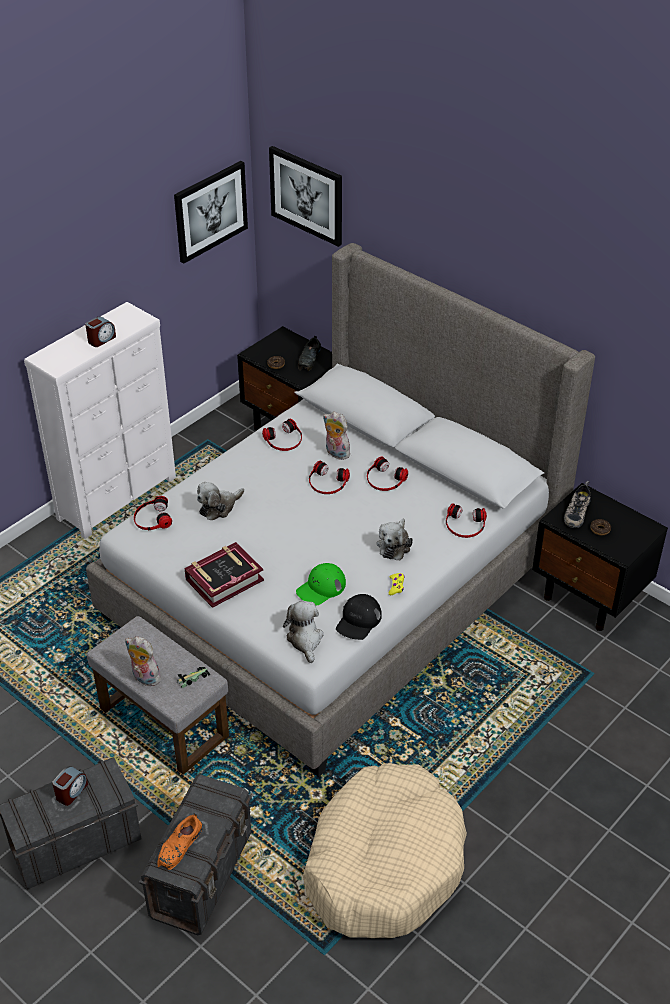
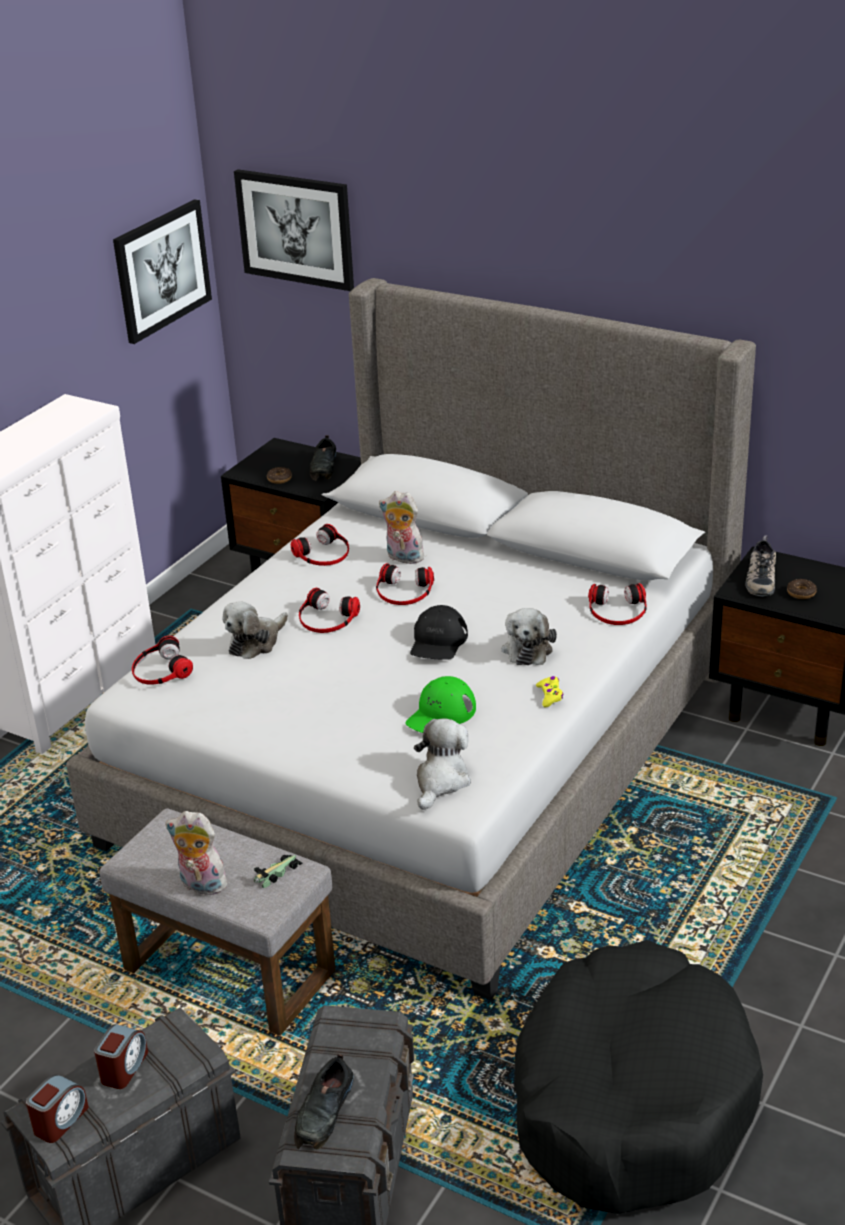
camera: 10 degrees left, 10 degrees down
(101, 340) = (40, 437): alarm clock -> alarm clock (60, 1120)
(180, 846) = (324, 1112): orange shoe -> black shoe
(224, 579) = (293, 727): book -> none
(305, 639) = (441, 781): plush toy -> plush toy turned 45 degrees clockwise
(358, 621) = (511, 745): black cap -> black cap (438, 641)
(384, 863) = (631, 1099): beige dog bed -> black dog bed
(385, 479) = (484, 576): headphones -> headphones (327, 618)

